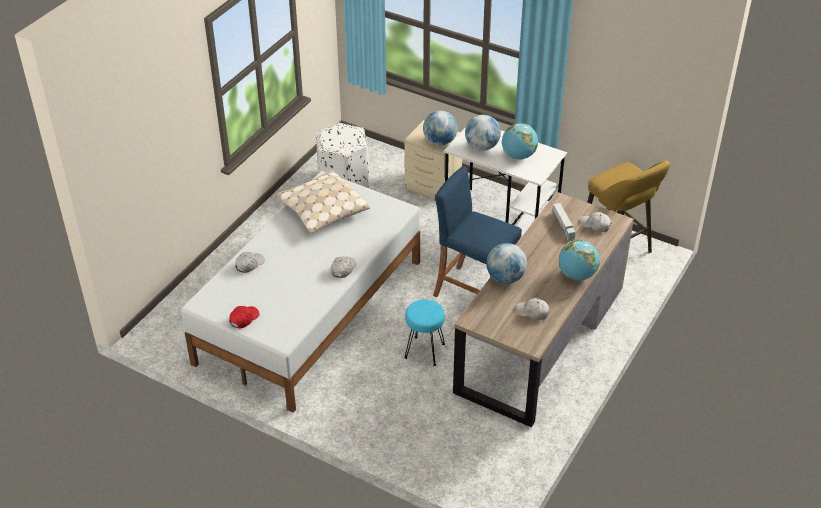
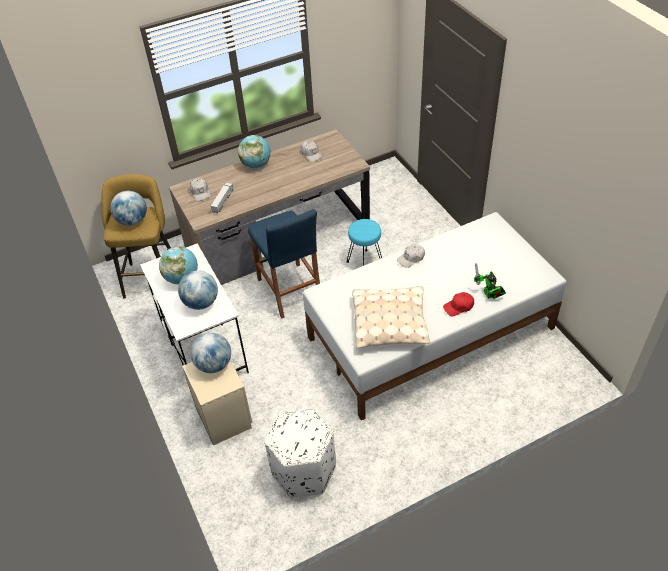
camera: 145 degrees left, 5 degrees up
(244, 319) = (516, 249): red cap -> red cap (458, 307)
(249, 264) = (489, 295): white cap -> toy robot
(505, 278) = (305, 181): globe -> globe (132, 221)

